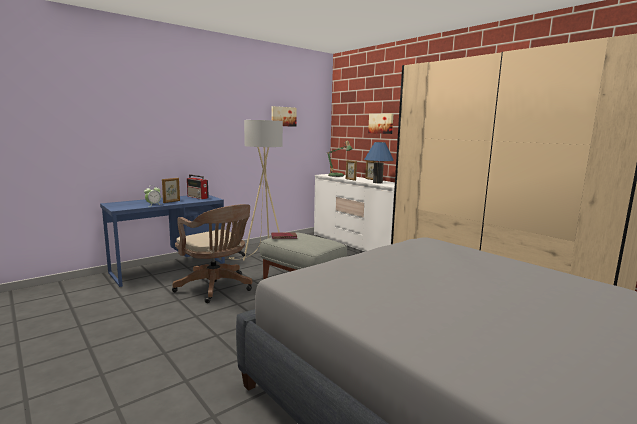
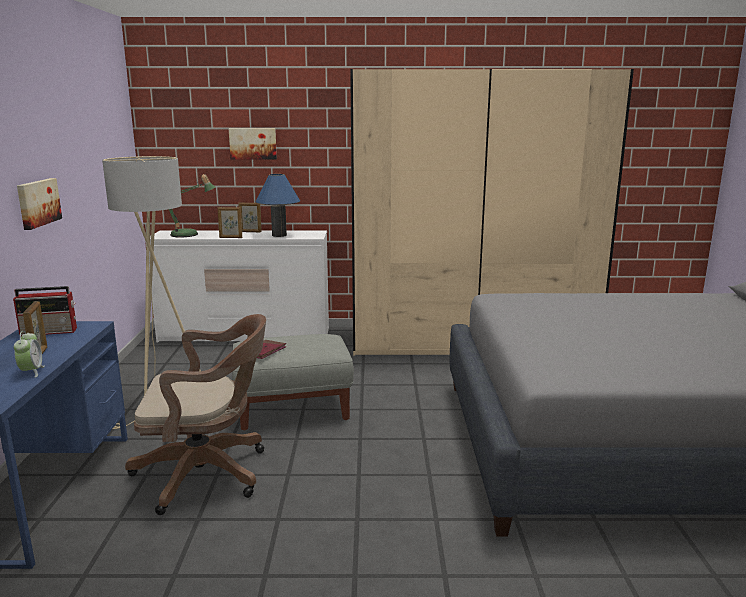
camera: 50 degrees left, 5 degrees up
(283, 116) = (90, 140): picture -> picture (37, 203)

